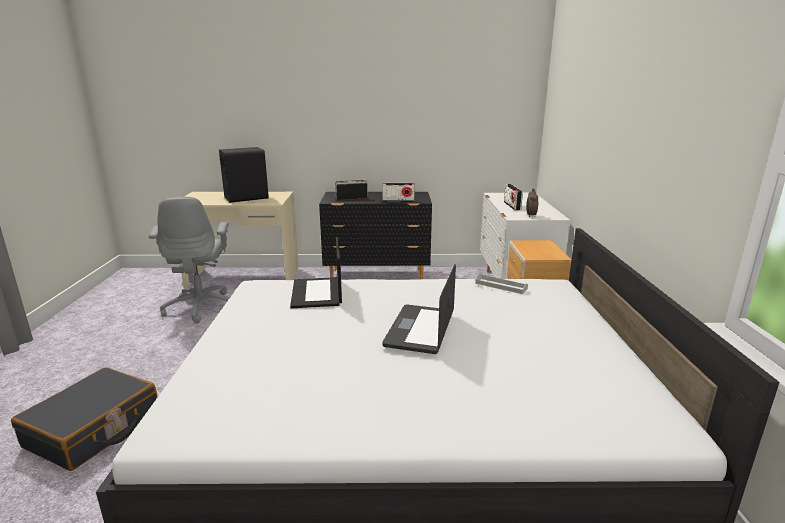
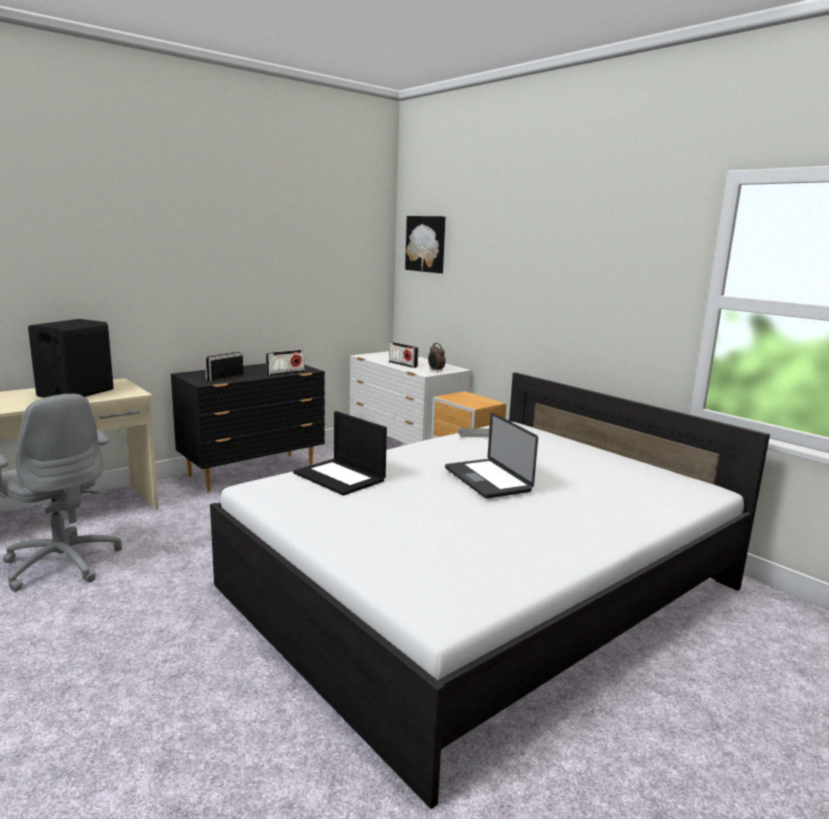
camera: 40 degrees left, 5 degrees down
(94, 429) = (151, 732): black suitcase -> none
(561, 88) = (426, 244): none -> picture

